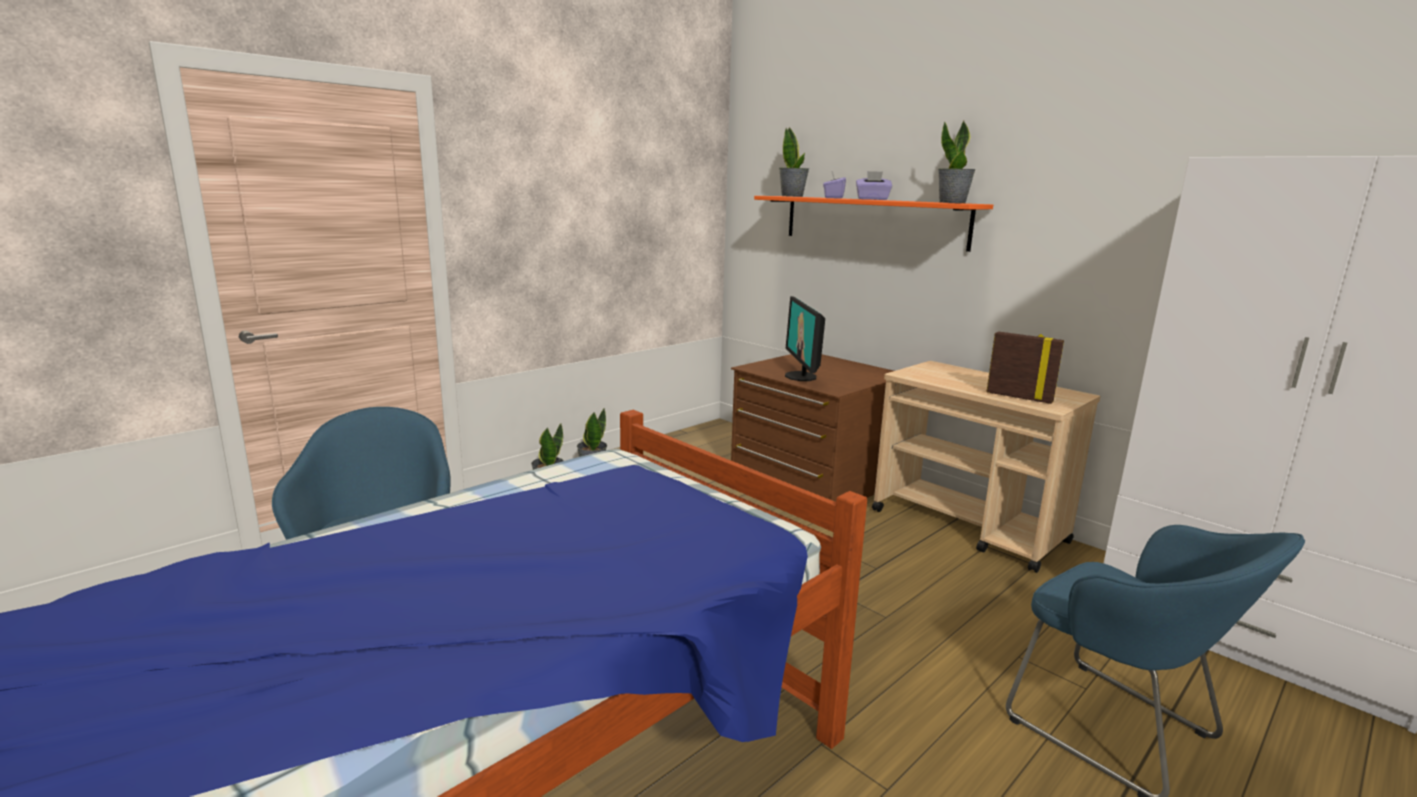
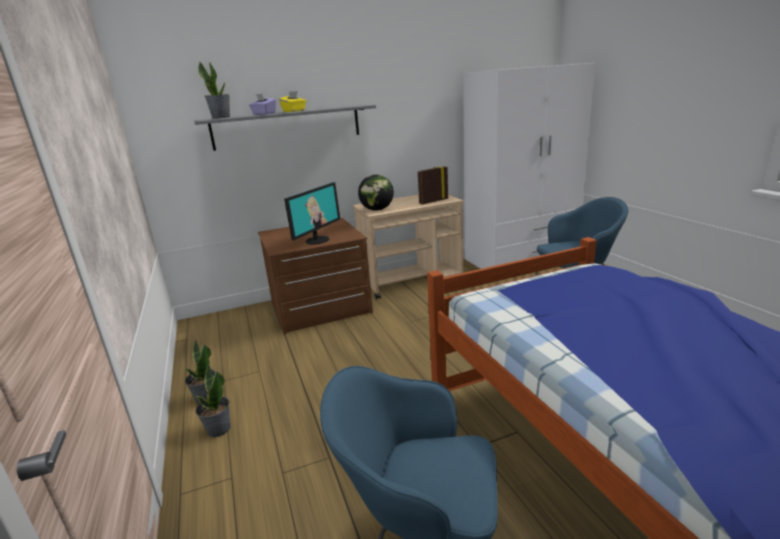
camera: 65 degrees left, 5 degrees up
(801, 376) = (317, 240): monitor -> monitor turned 75 degrees counterclockwise
(872, 199) = (294, 111): purple tissue box -> yellow tissue box
(872, 221) = (287, 127): orange shelf -> grey shelf
(921, 373) = (377, 209): none -> globe
(952, 202) = (351, 106): potted plant -> none

